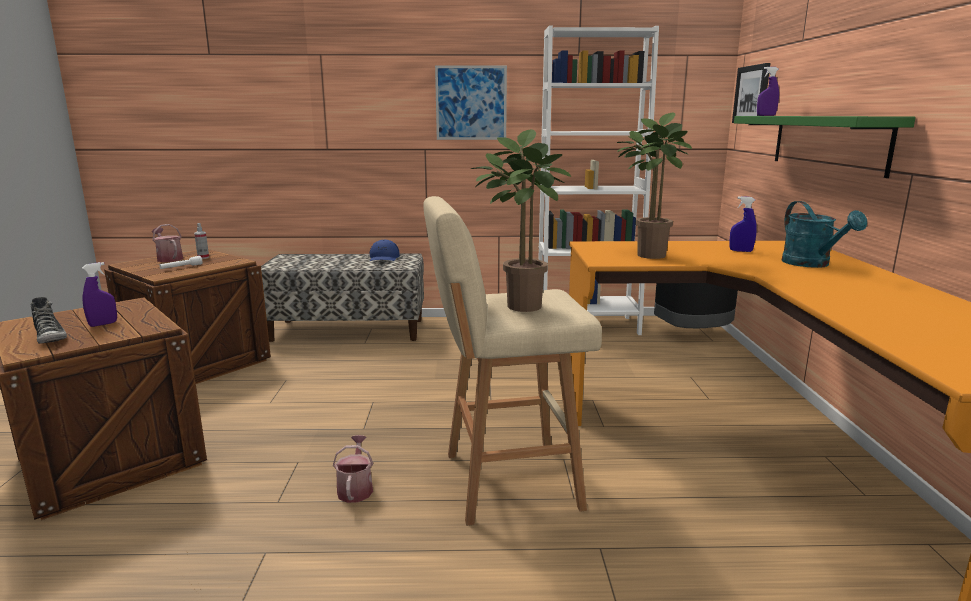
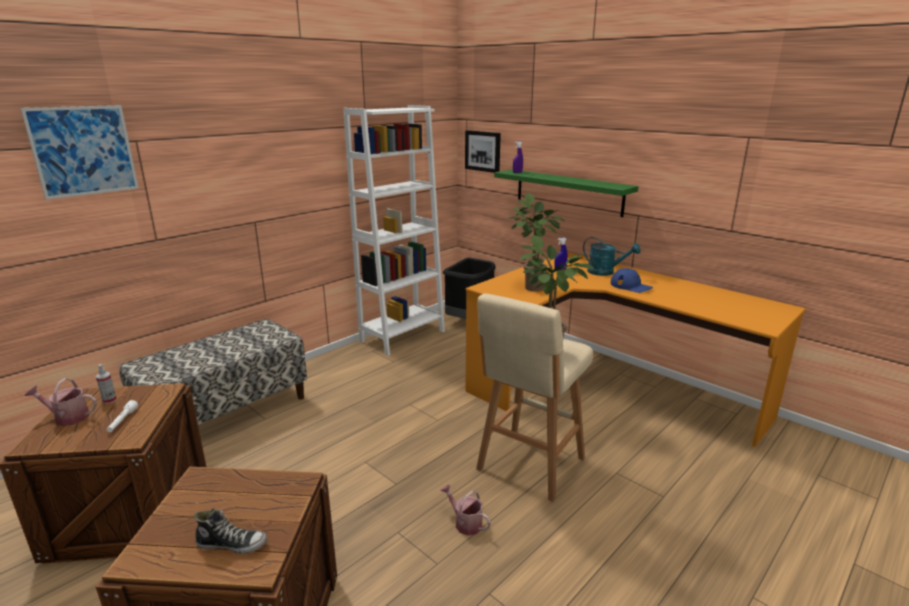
camera: 45 degrees left, 5 degrees up
(103, 324) = (241, 507): purple spray bottle -> none
(384, 257) = (245, 333): blue cap -> blue cap (631, 286)
(471, 103) = (291, 174): picture -> picture (83, 151)

